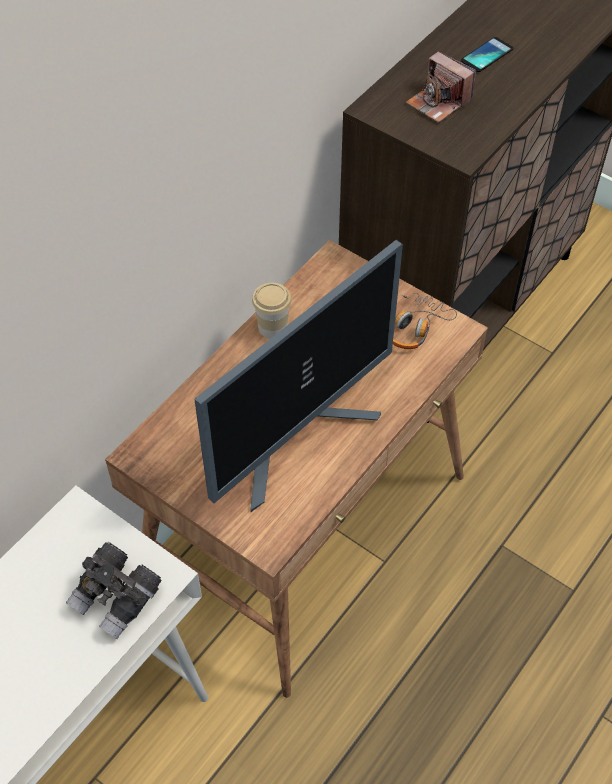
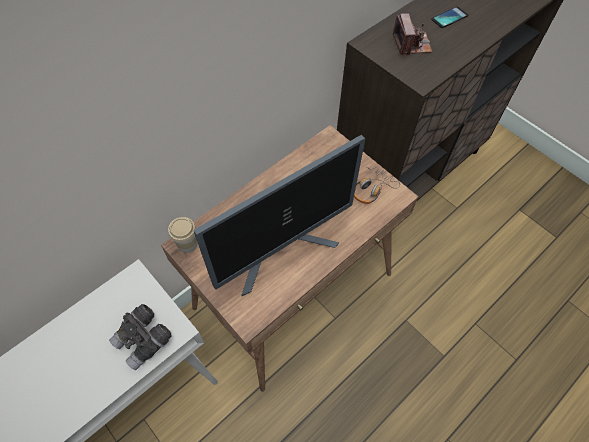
camera: 10 degrees right, 5 degrees up
(272, 327) = (282, 175): cup -> cup (187, 244)
(438, 102) = (411, 44): camera -> camera turned 150 degrees counterclockwise

